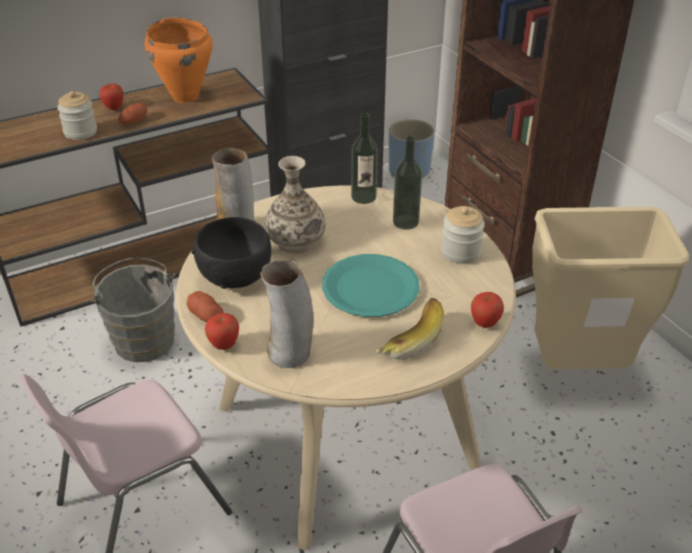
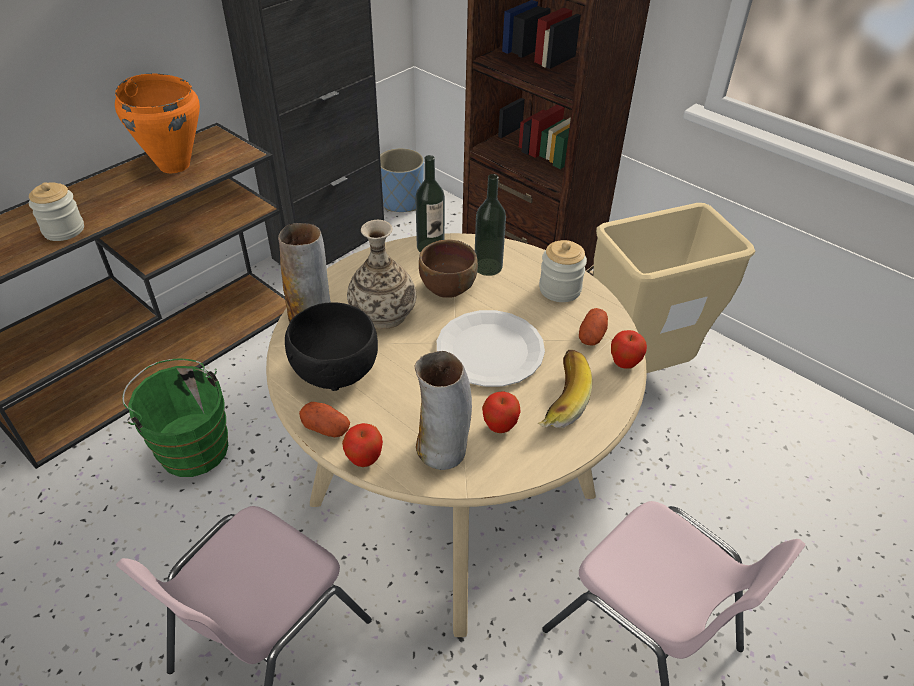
camera: 20 degrees left, 5 degrees up
(114, 108) = (93, 193): apple -> apple (500, 427)
(134, 121) = (125, 205): potato -> potato (592, 335)
(143, 338) = (191, 446): grey bucket -> green bucket
(361, 231) = (447, 287): none -> brown bowl
(370, 288) = (490, 350): turquoise plate -> white plate

